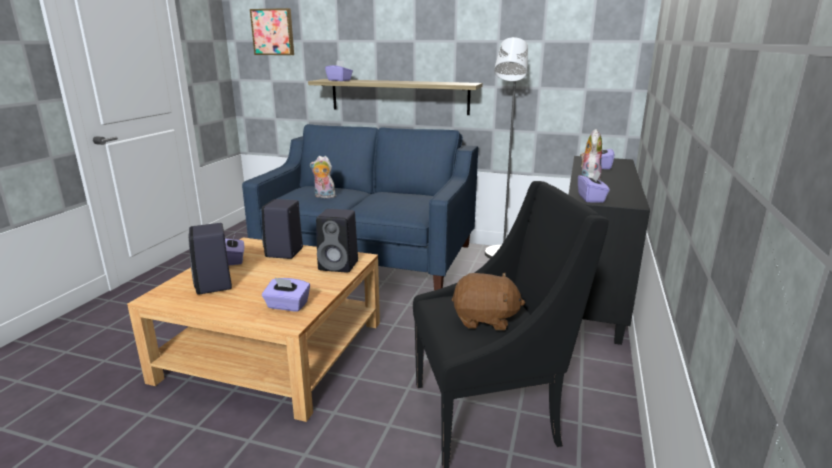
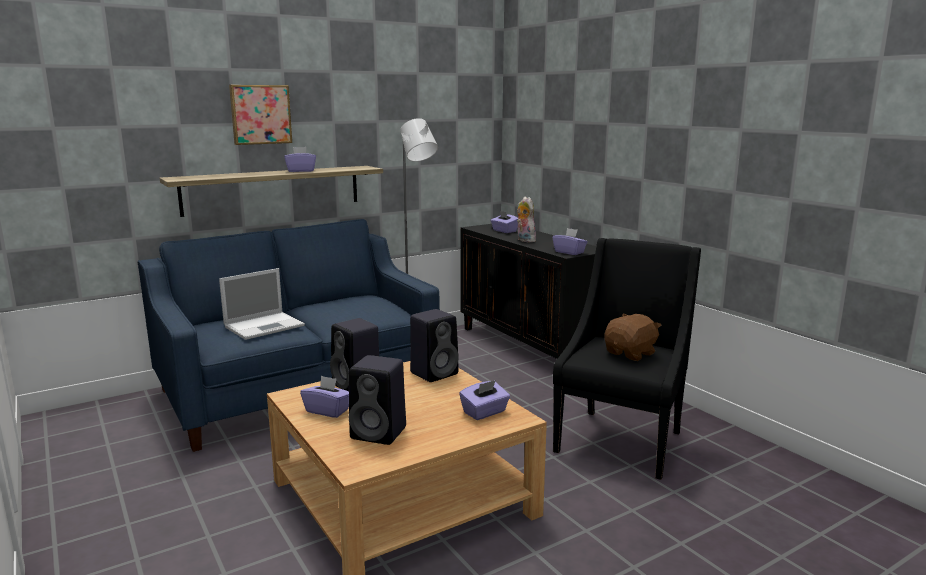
camera: 50 degrees left, 5 degrees down
(273, 32) = (67, 115): picture -> picture (260, 114)
(323, 196) = (265, 326): plush toy -> laptop
(339, 80) = (204, 177): purple tissue box -> purple tissue box (301, 171)

